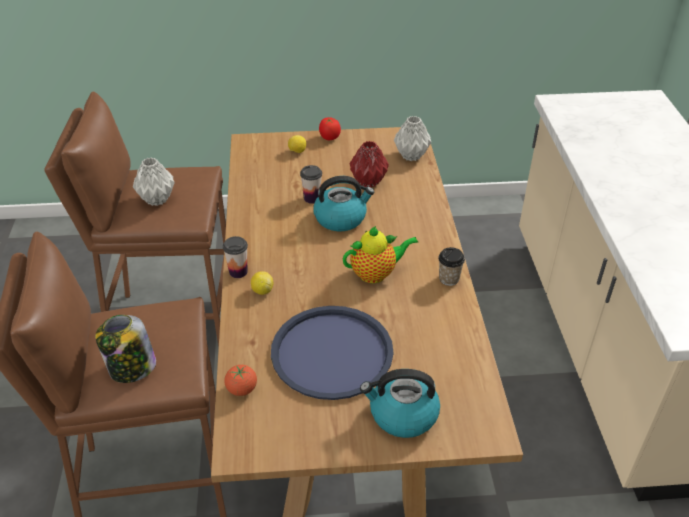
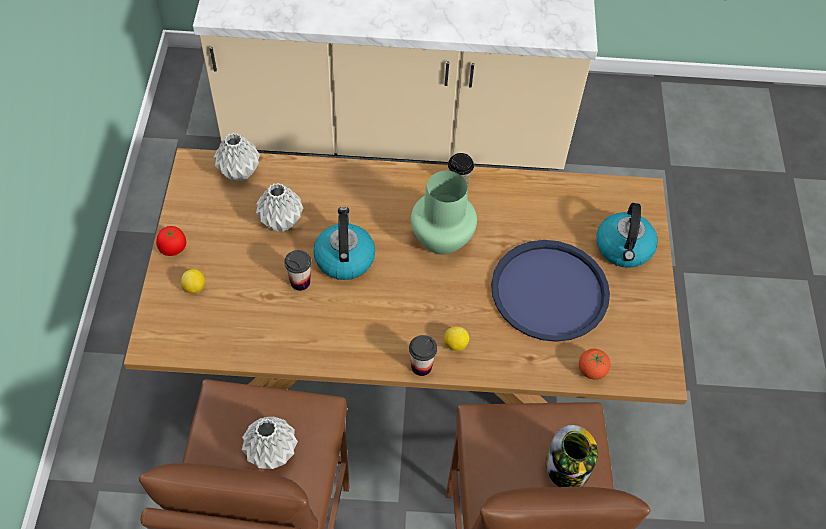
camera: 85 degrees left, 15 degrees up
(368, 181) = (280, 222): red vase -> grey vase
(376, 274) = (443, 239): teapot -> green vase

